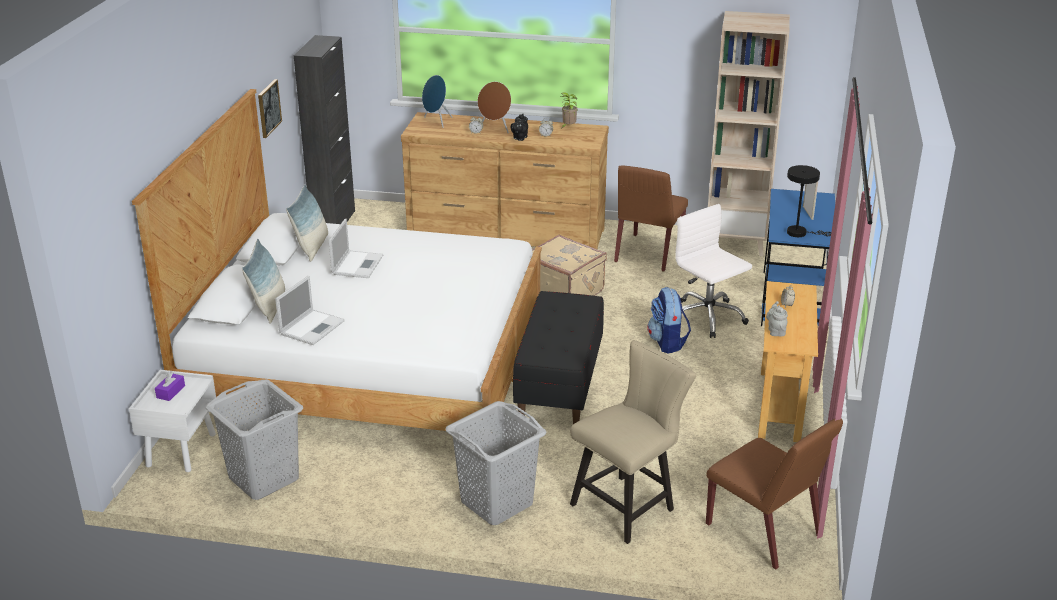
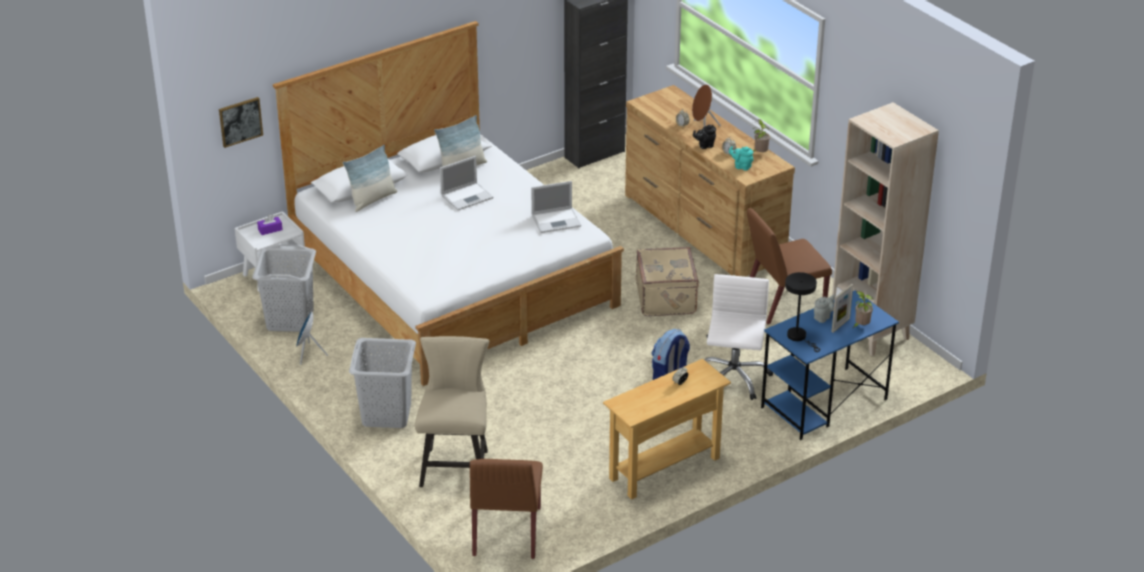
camera: 45 degrees right, 5 degrees up
(268, 108) = (508, 39): picture -> picture (240, 121)
(312, 327) = (374, 228): laptop -> laptop (557, 220)
(436, 121) = (671, 101): blue speaker -> blue speaker (308, 354)
(559, 384) = (546, 364): black bench -> none
(572, 139) = (741, 166): none -> turquoise teapot
(628, 505) = (456, 464): beige chair -> beige chair turned 90 degrees counterclockwise
(776, 331) = (635, 395): grey teapot -> grey teapot (823, 317)
(820, 207) = (861, 326): none -> potted plant

